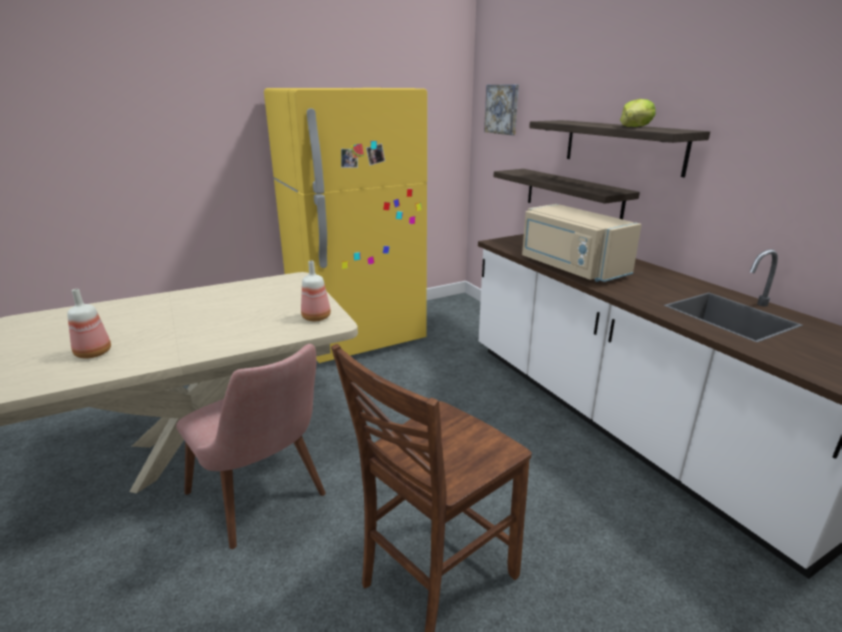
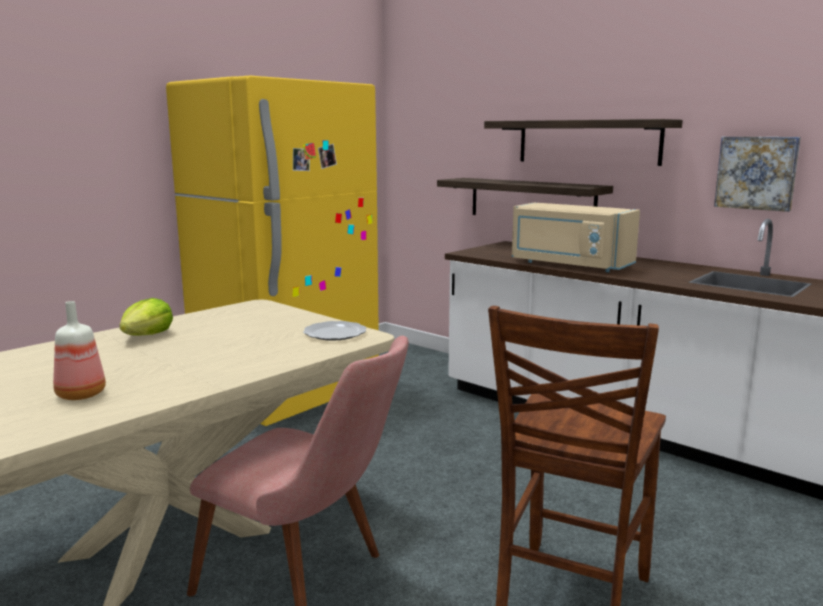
camera: 20 degrees left, 10 degrees down
(316, 317) = (334, 333): bottle -> plate
(502, 109) = (428, 115): picture -> picture (756, 173)
(634, 127) = (607, 119): lettuce -> lettuce (148, 336)

